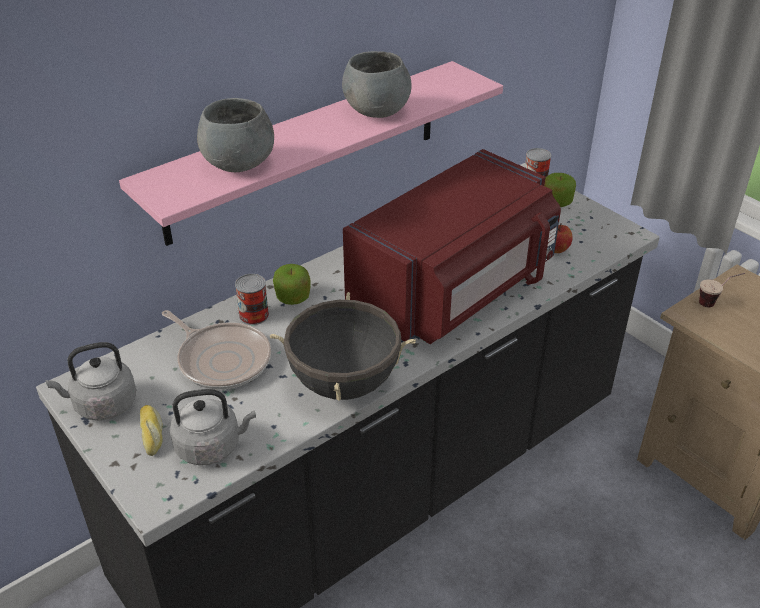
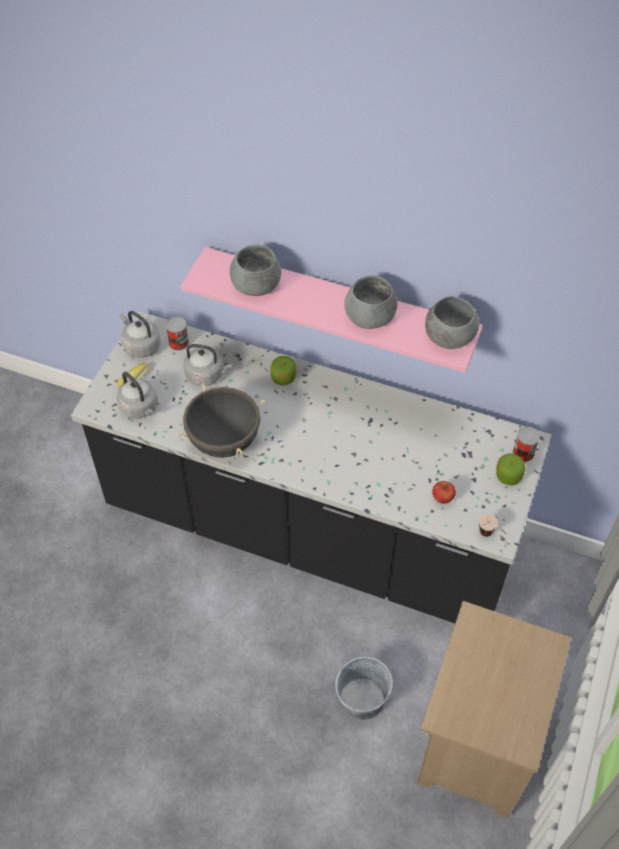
camera: 60 degrees right, 15 degrees up
(222, 359) = (207, 375): frying pan -> grey kettle
(254, 315) = (254, 368): can -> can (179, 342)
(452, 80) = (448, 337): none -> grey bowl
(454, 291) = (349, 458): red microwave -> none
(624, 541) = (362, 699): none -> grey bucket
(715, 303) = (502, 634): cup -> cup (490, 537)

